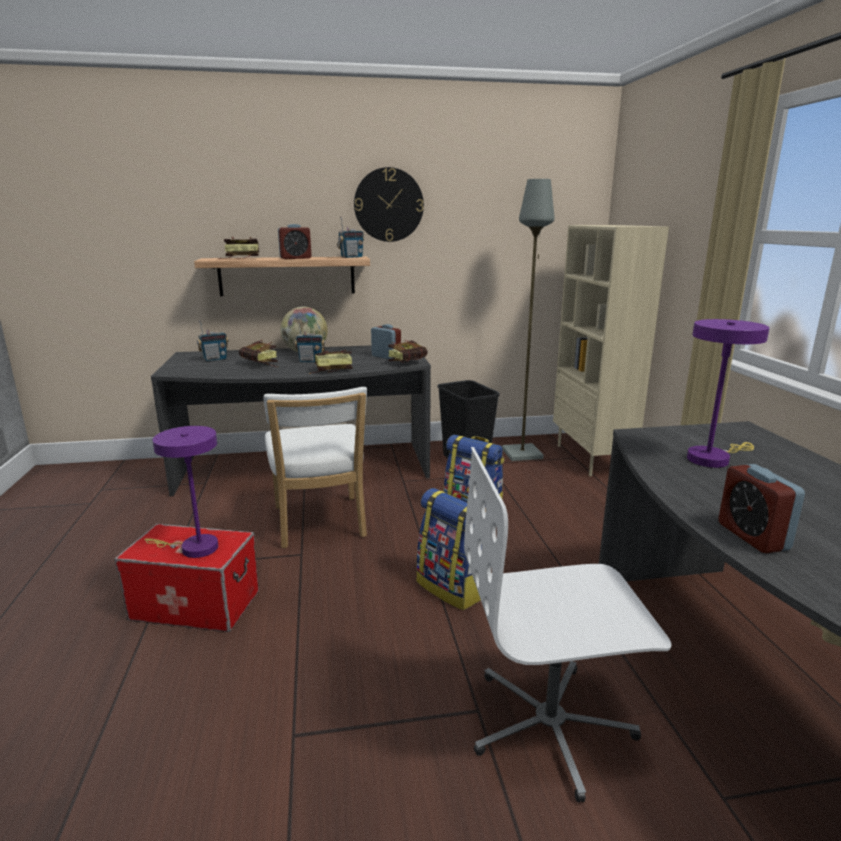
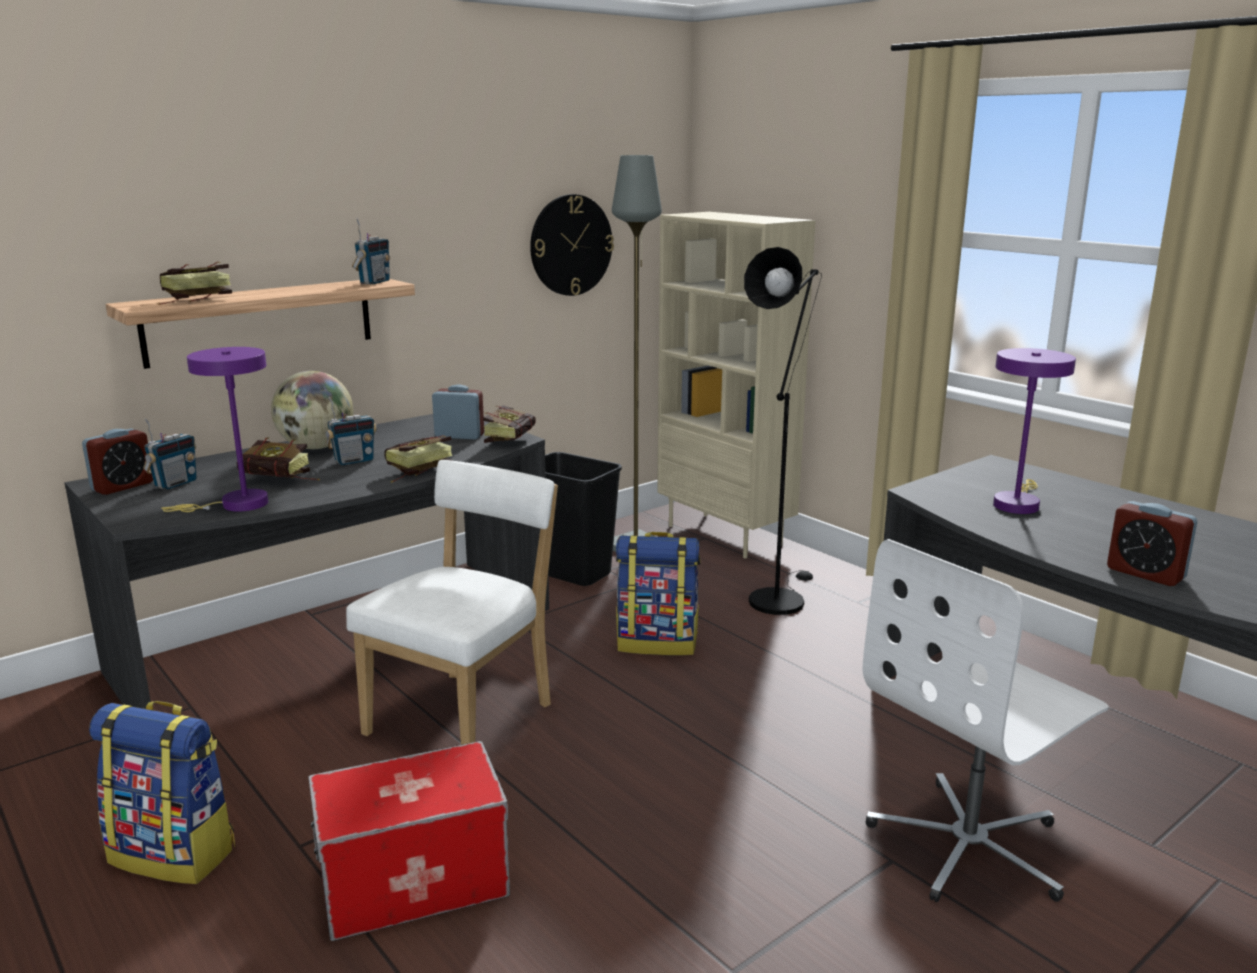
camera: 30 degrees left, 0 degrees up
(193, 548) = (424, 788): purple table lamp -> purple table lamp (236, 505)
(295, 258) = (290, 292): alarm clock -> alarm clock (122, 486)
(320, 524) = (466, 716): white chair -> white chair turned 105 degrees counterclockwise
(388, 205) = (413, 194): wall clock -> wall clock (571, 245)
(453, 588) = (730, 741): backpack -> backpack (175, 853)
(587, 506) = (778, 597): none -> black floor lamp

